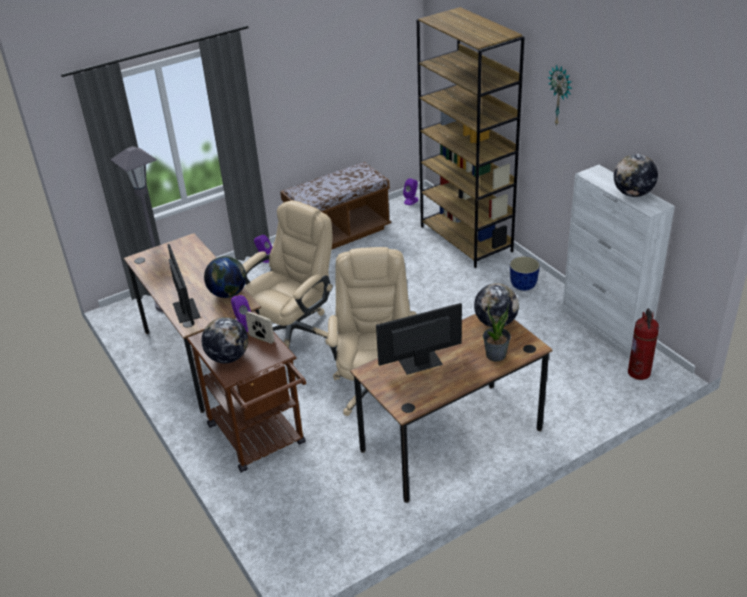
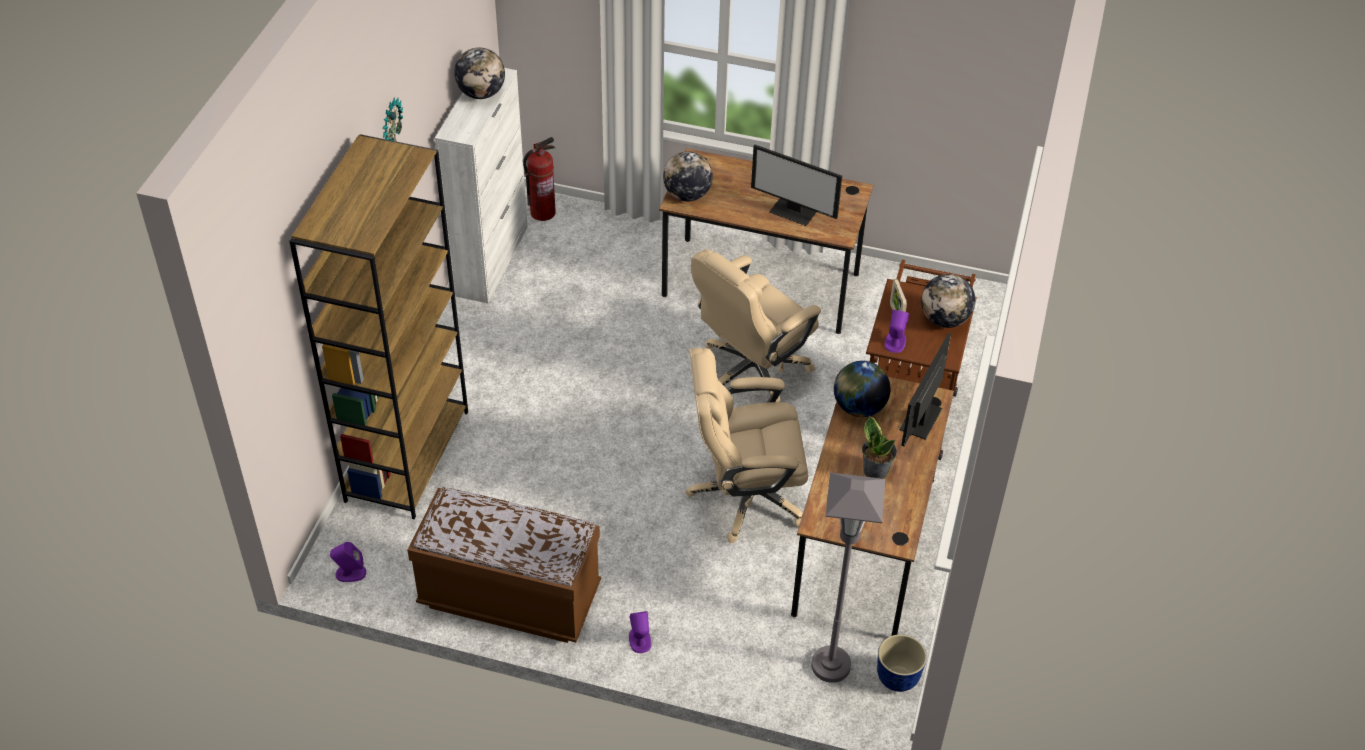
camera: 135 degrees left, 10 degrees up
(496, 355) = (731, 174): potted plant -> potted plant (876, 470)
(522, 285) = (468, 354): planter -> planter (897, 679)

